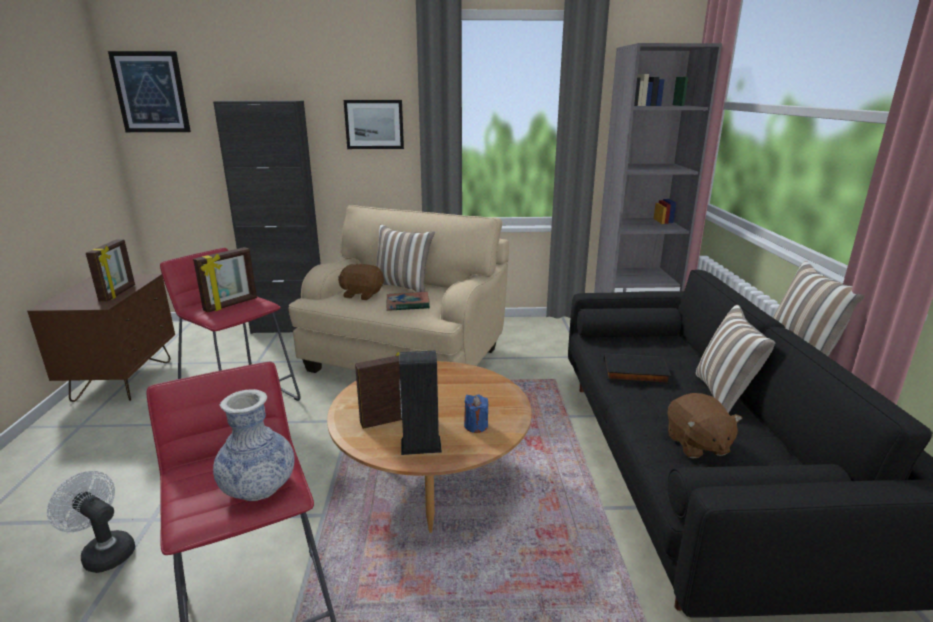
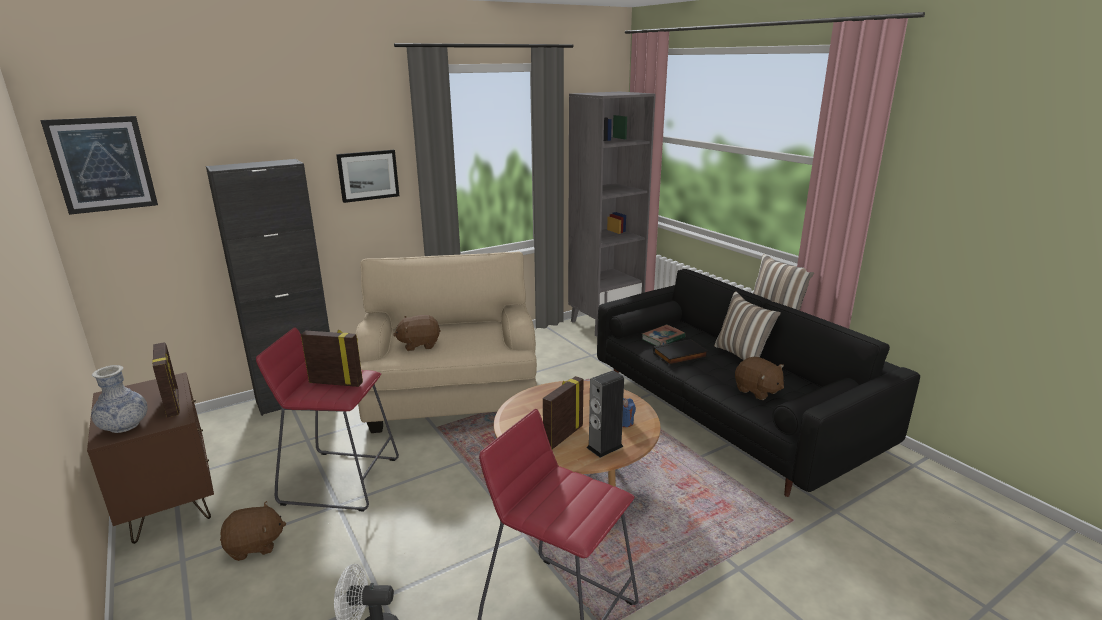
camera: 30 degrees left, 0 degrees up
(129, 433) = (255, 546): none -> brown plush toy
(231, 305) = (336, 382): picture frame -> picture frame turned 90 degrees counterclockwise
(259, 487) = (592, 497): vase -> vase (124, 426)
(403, 286) = (446, 328): pillow -> none
(407, 304) = (473, 344): book -> book (663, 338)

